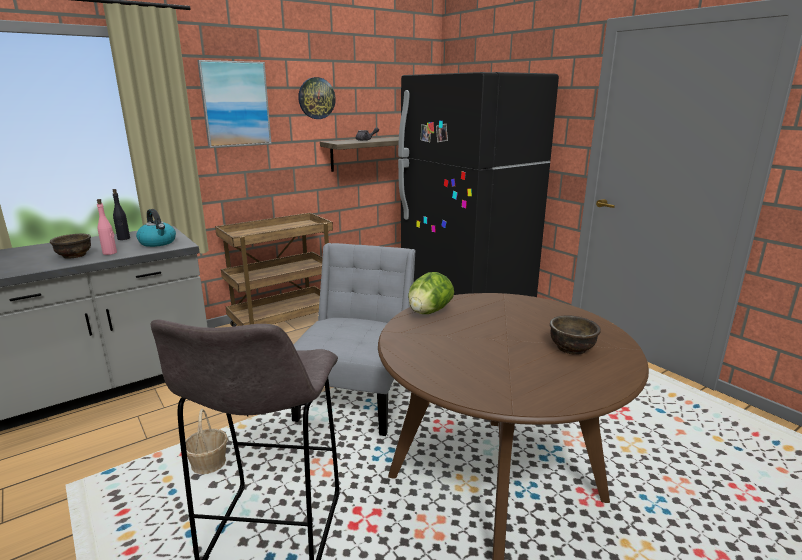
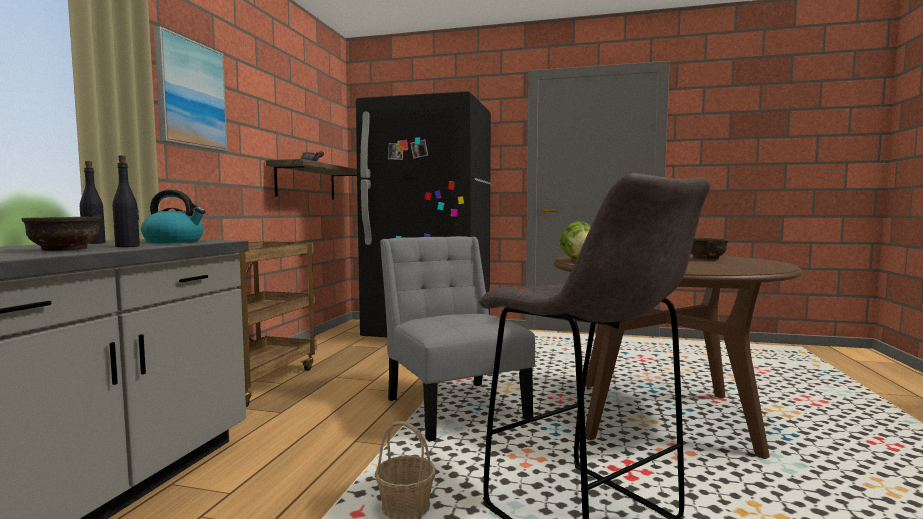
camera: 40 degrees left, 15 degrees down
(110, 253) = (128, 246): pink bottle -> black bottle
(316, 98) = (263, 110): wall clock -> none

